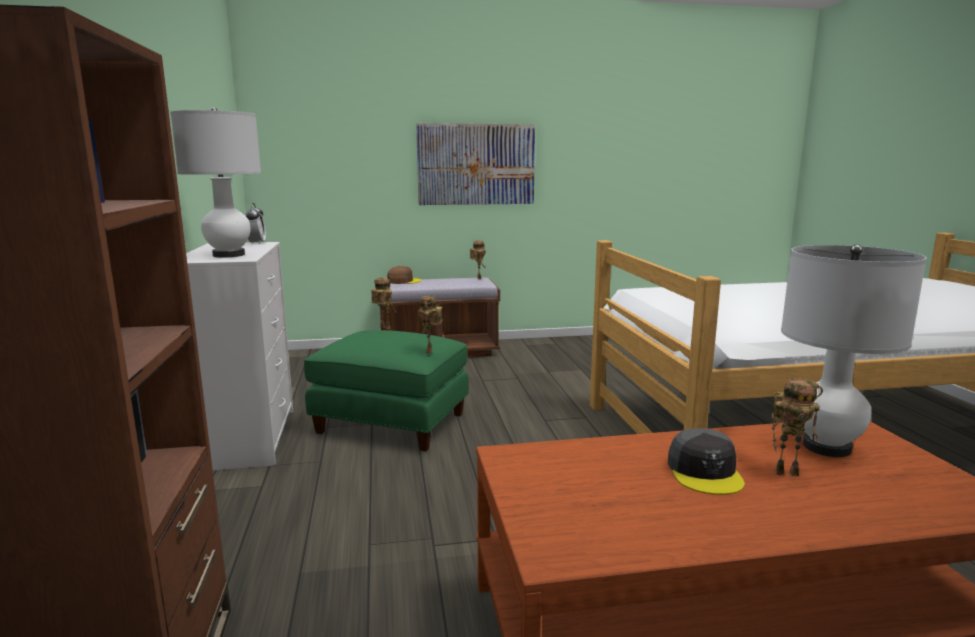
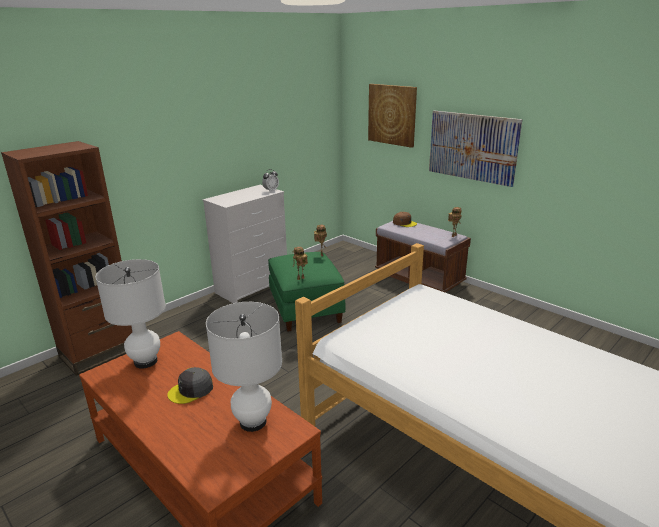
camera: 55 degrees right, 10 degrees up
(228, 255) = (233, 199): white table lamp -> white table lamp (145, 361)
(345, 135) = (392, 115): none -> picture
(787, 472) = (208, 413): toy robot -> none

